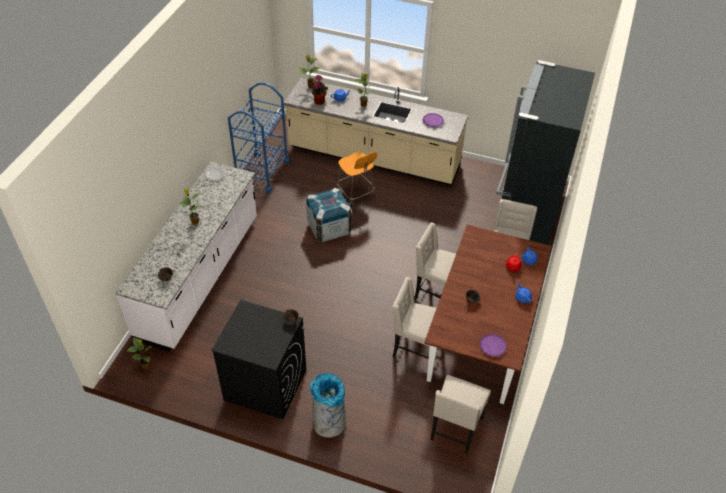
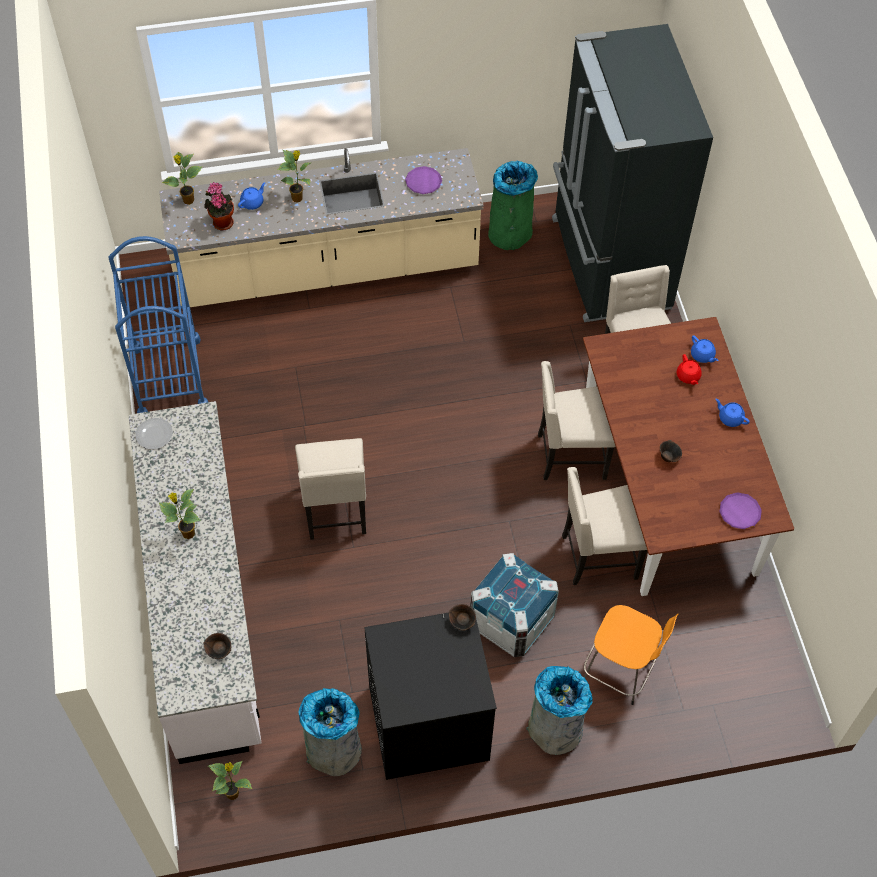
camera: 30 degrees left, 10 degrees up
(208, 373) = (334, 751): none -> grey trash can
(329, 228) = (343, 425): crate -> crate (511, 620)
(356, 195) = (344, 348): orange stool -> orange stool (620, 671)
(455, 429) = (723, 646): beige chair -> beige chair (335, 511)
(482, 179) = (510, 233): none -> green trash can

